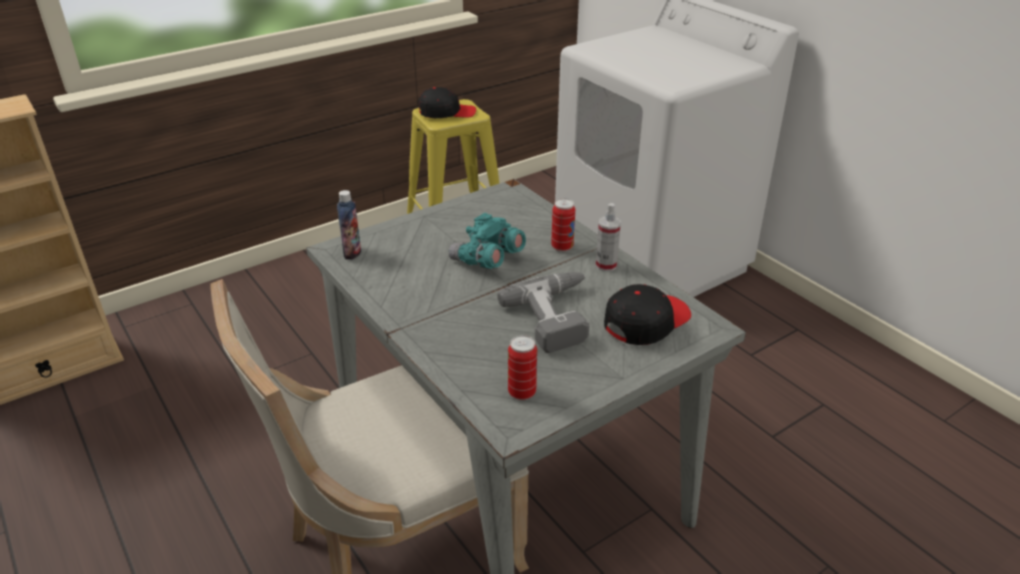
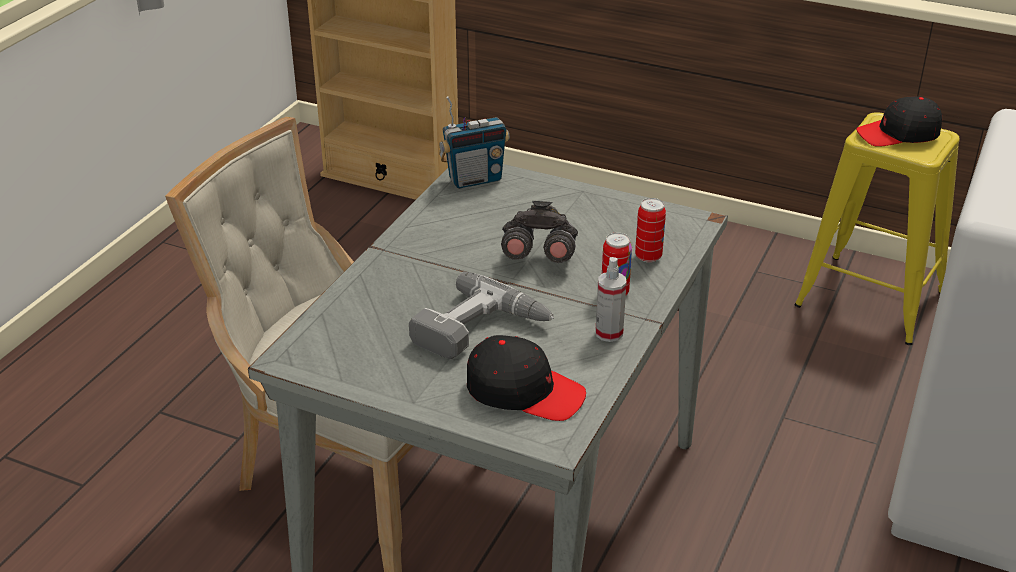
camera: 60 degrees right, 0 degrees up
(352, 253) = (474, 179): bottle -> radio
(446, 112) = (898, 134): black cap -> black cap turned 120 degrees clockwise
(487, 260) = (539, 256): turquoise binoculars -> grey binoculars
(522, 392) = (342, 348): can -> can (648, 256)

